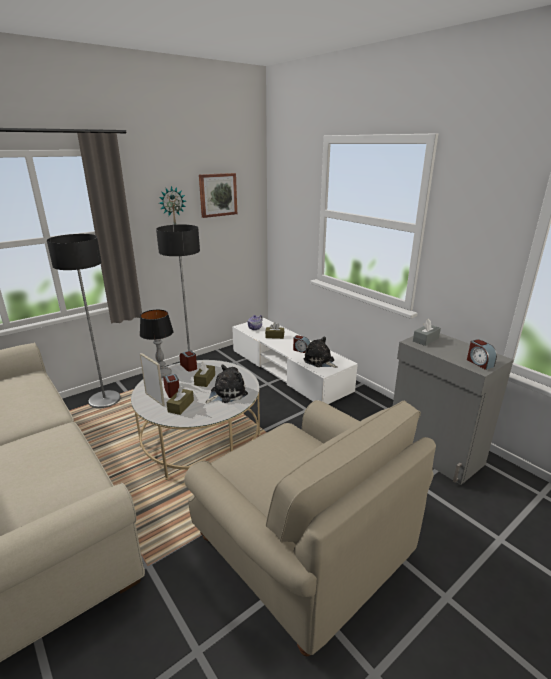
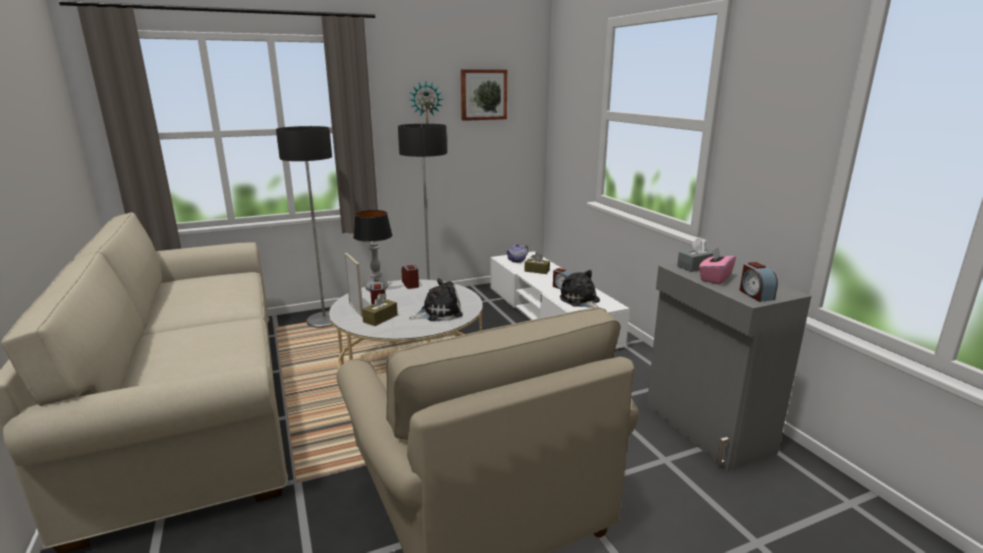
camera: 15 degrees right, 5 degrees down
(205, 380) = (421, 298): brown tissue box -> none
(444, 350) = (714, 278): none -> pink tissue box

